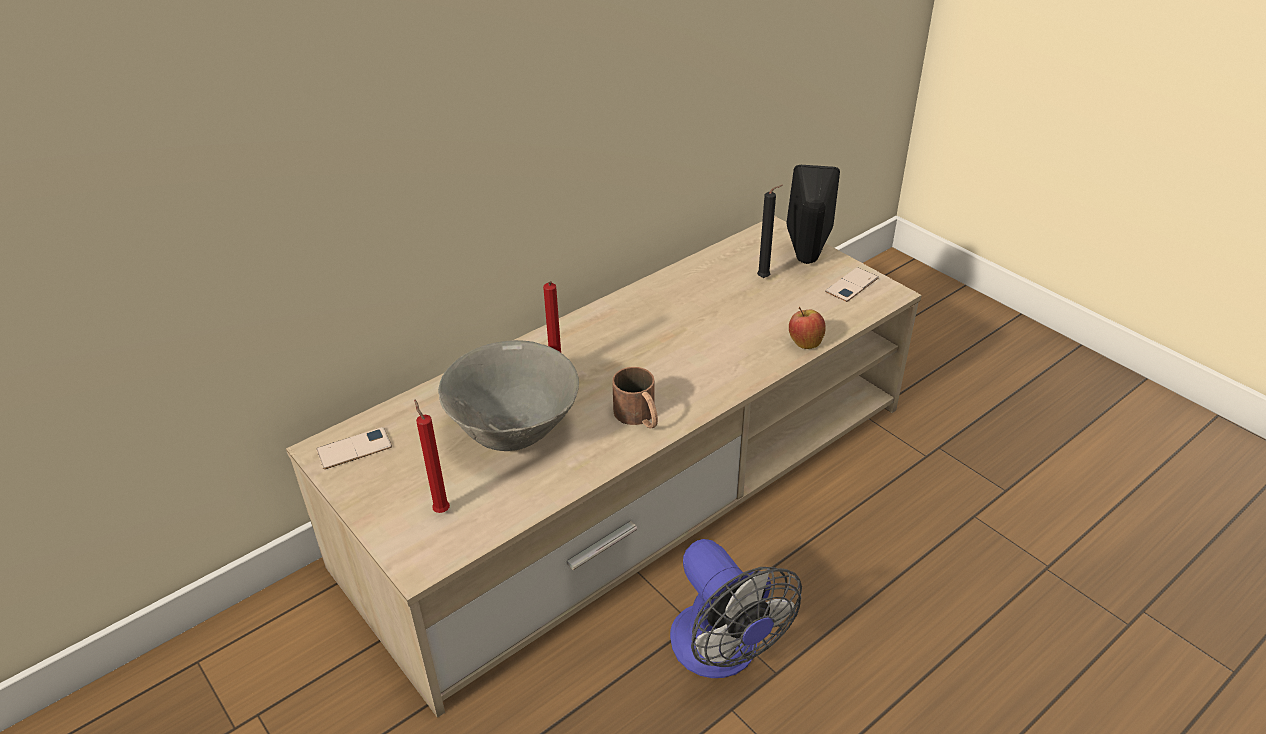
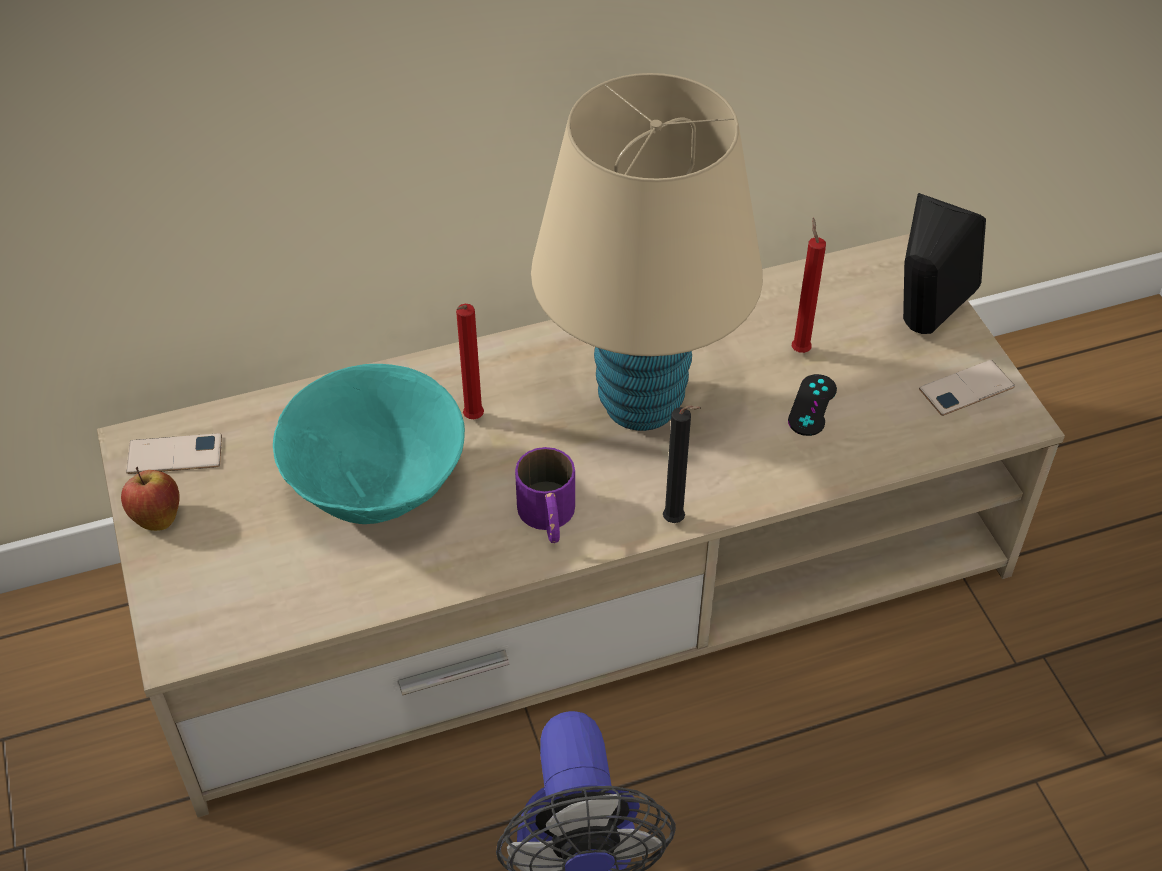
camera: 20 degrees right, 10 degrees up
(441, 509) = (237, 577): red candle -> red candle (799, 349)
(515, 432) = (378, 491): grey bowl -> turquoise bowl
(639, 417) = (548, 518): brown mug -> purple mug
(661, 339) = (641, 403): none -> beige table lamp
(765, 278) = (843, 341): black candle -> black candle (676, 521)
(767, 315) = (812, 405): none -> black game controller
(804, 343) = (840, 468): apple -> apple (157, 517)

